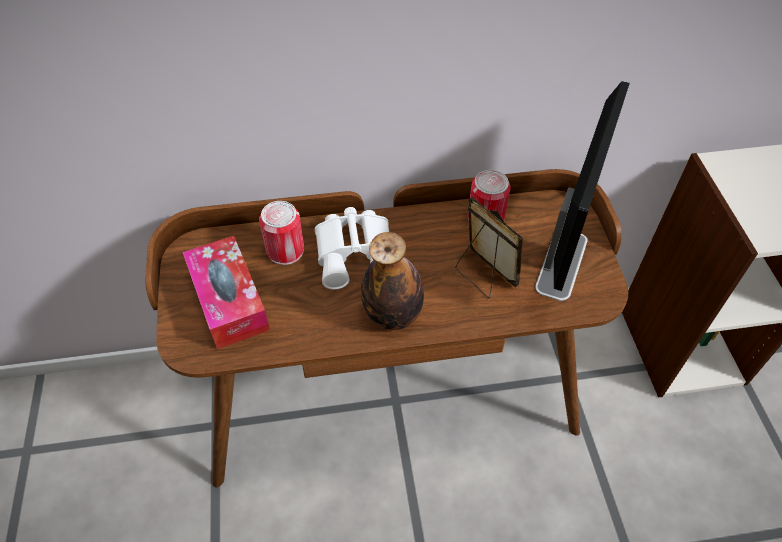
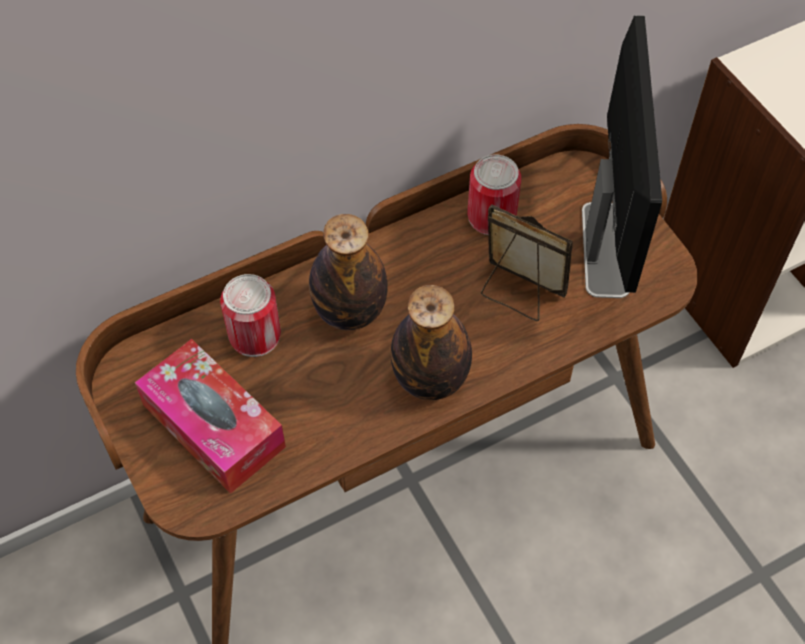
camera: 20 degrees left, 5 degrees up
(357, 253) = (350, 311): white binoculars -> bottle

